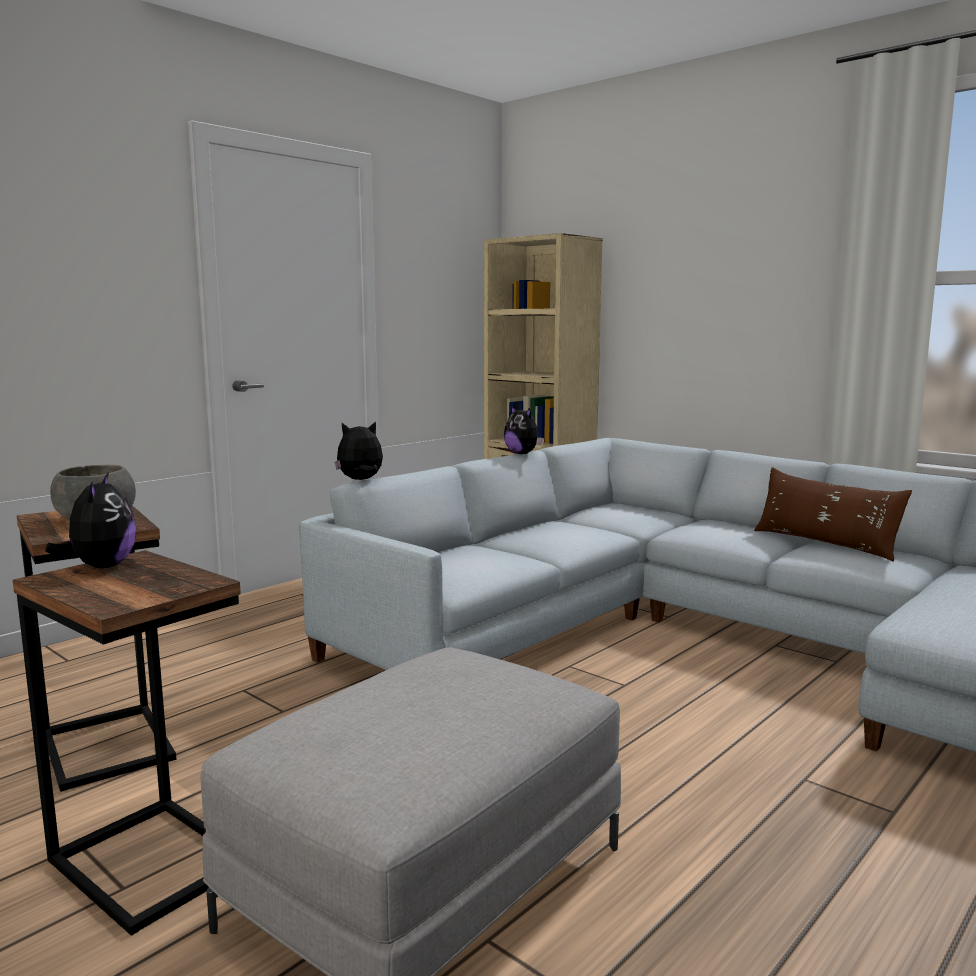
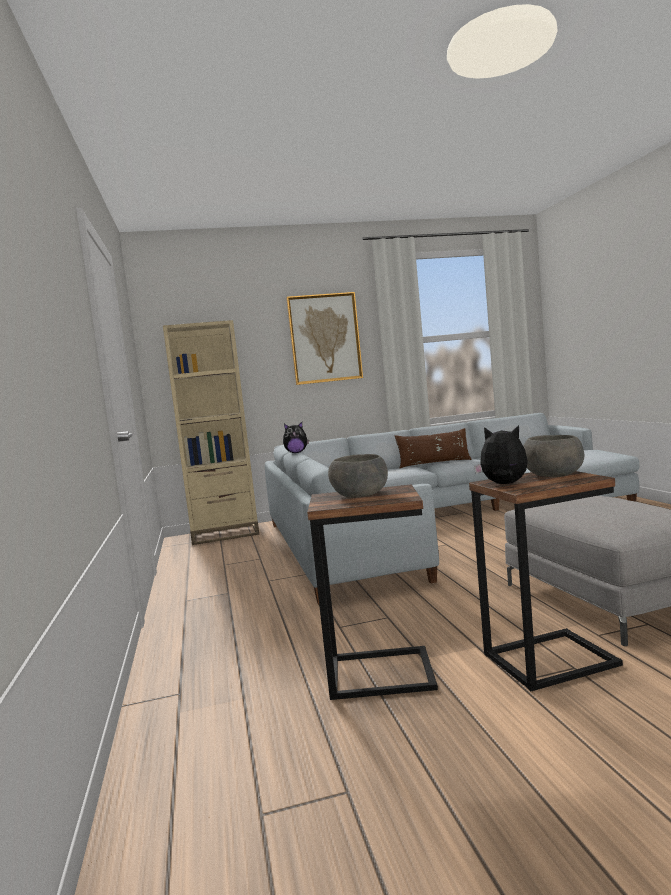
camera: 55 degrees left, 5 degrees down
(162, 584) = (554, 475): none -> grey bowl
(361, 480) = (321, 467): plush toy -> none
(747, 264) = (324, 338): none -> picture

